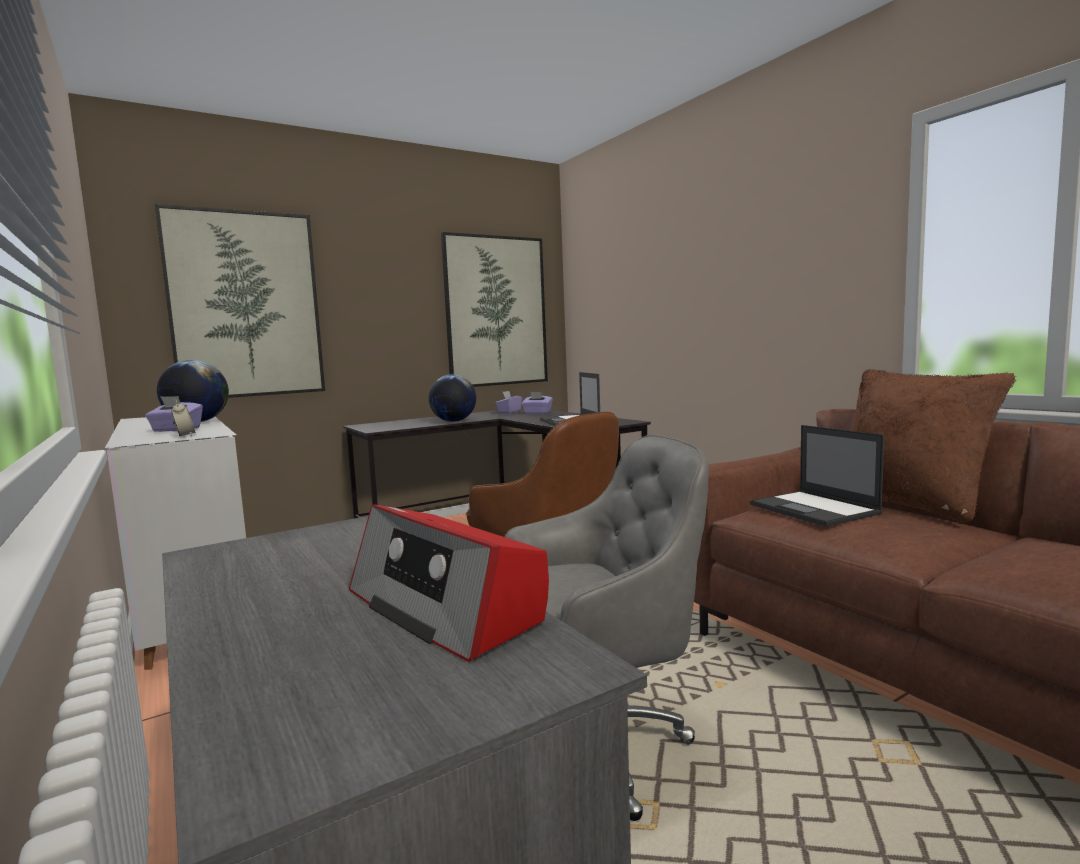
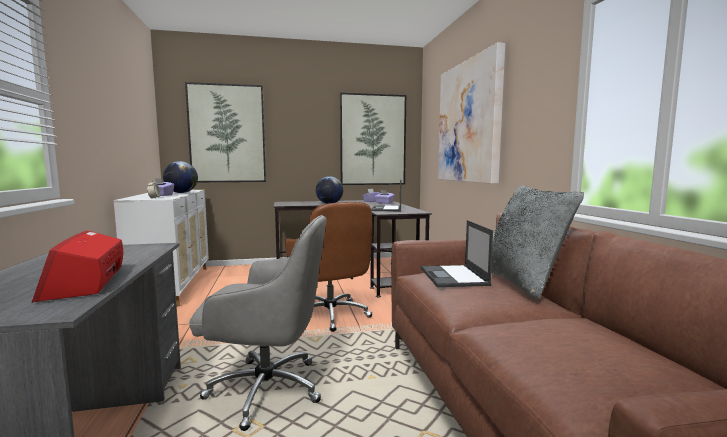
camera: 20 degrees right, 0 degrees up
(682, 281) = (469, 122): none -> picture
(909, 508) = (523, 285): brown pillow -> grey pillow

